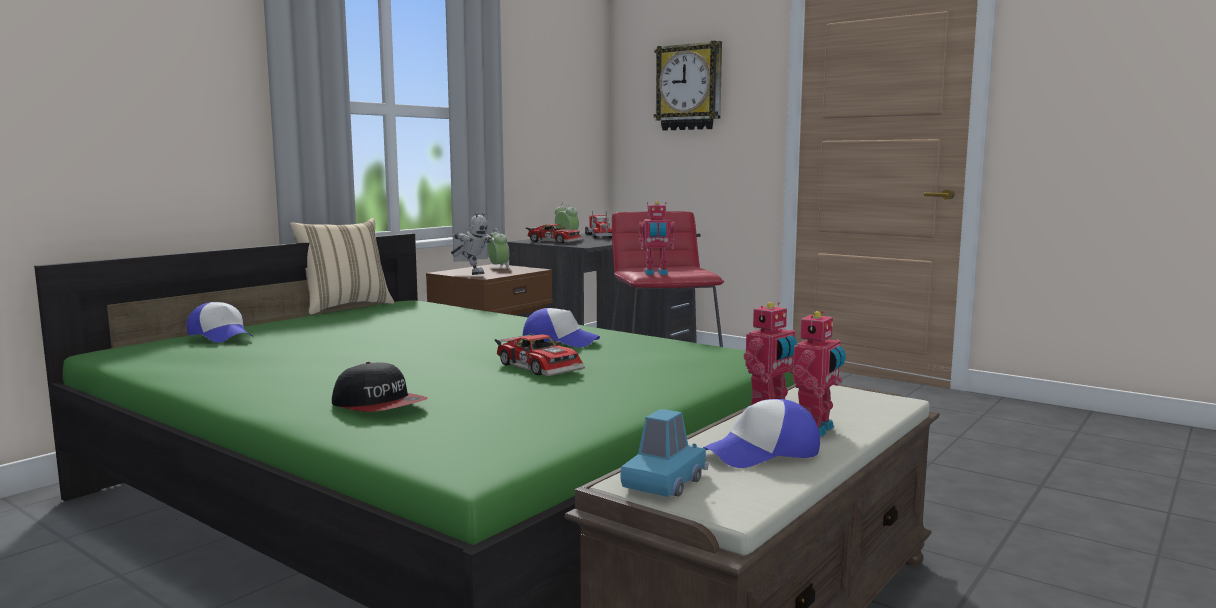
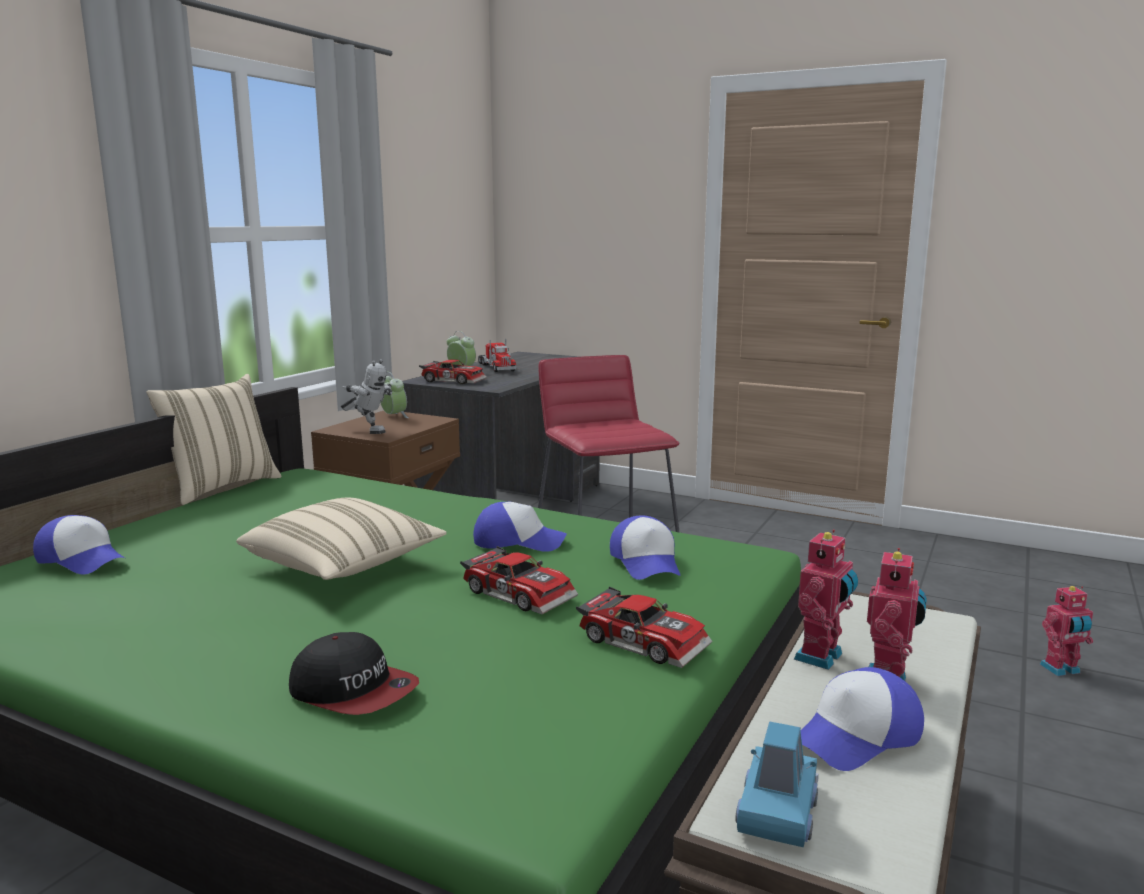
camera: 10 degrees left, 5 degrees up
(412, 348) = (344, 566): none -> beige pillow
(623, 394) = (645, 640): none -> toy car
(656, 273) = (603, 437): toy robot -> toy robot (1061, 670)
(657, 356) = (646, 562): none -> cap
(689, 87) = (590, 192): wall clock -> none

